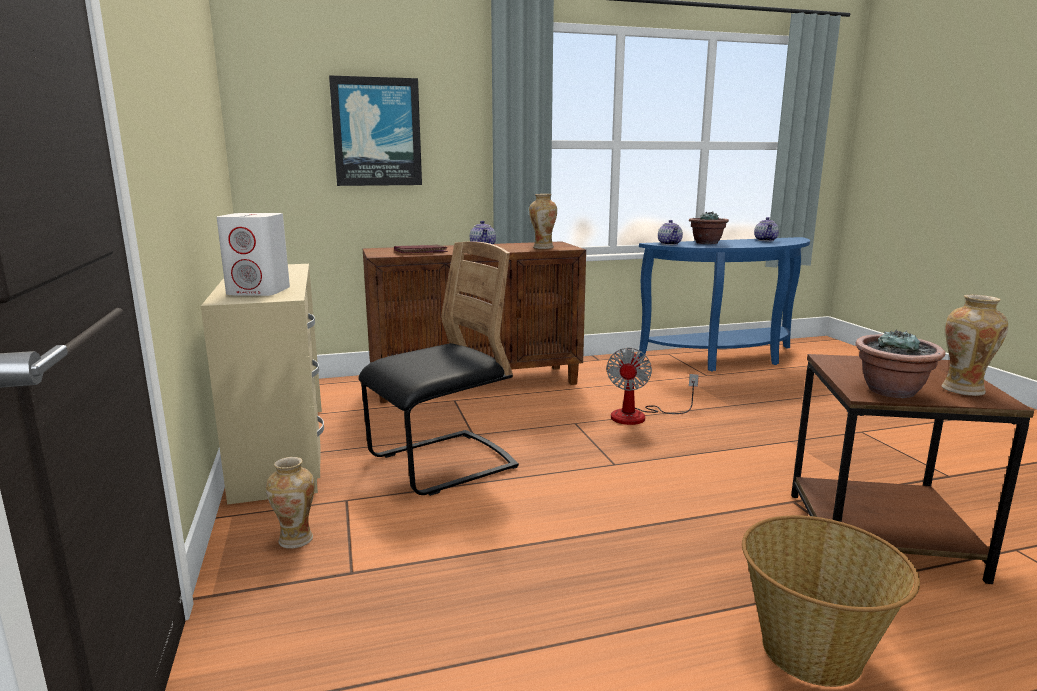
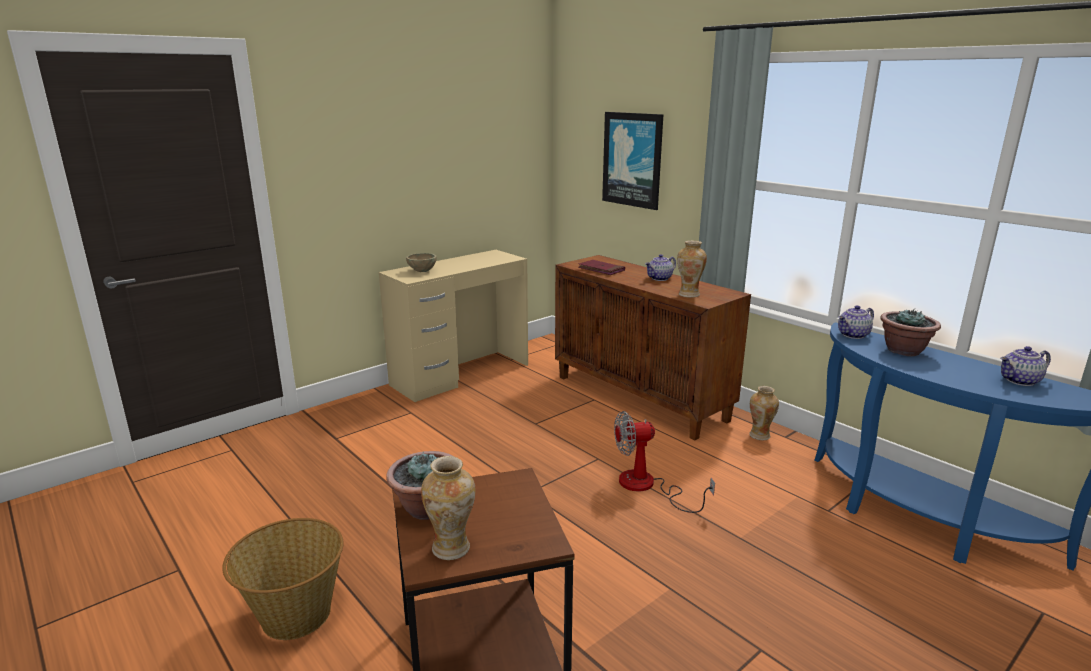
camera: 65 degrees right, 5 degrees up
(259, 291) = (422, 271): white speaker -> beige bowl
(296, 539) = (361, 414): vase -> vase (760, 435)
(442, 464) = (478, 426): black chair -> none

